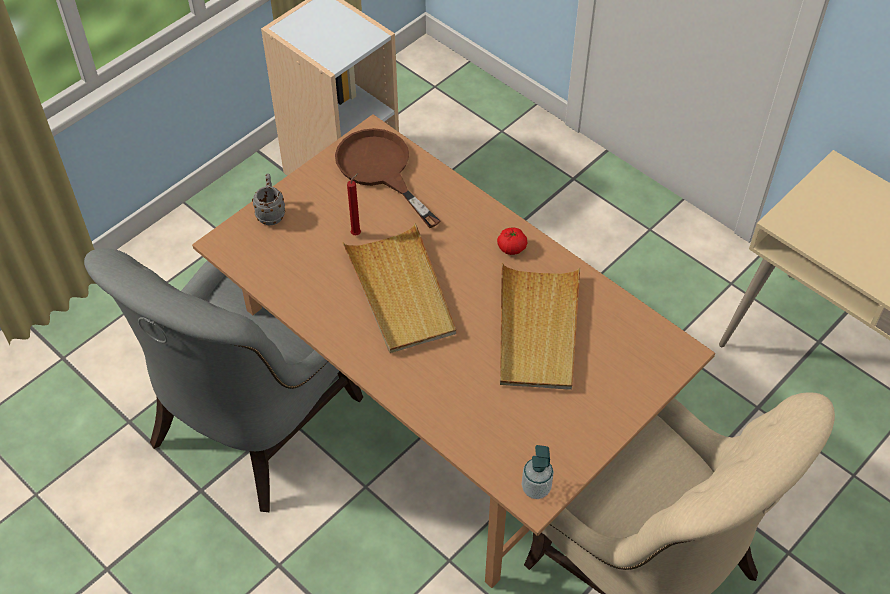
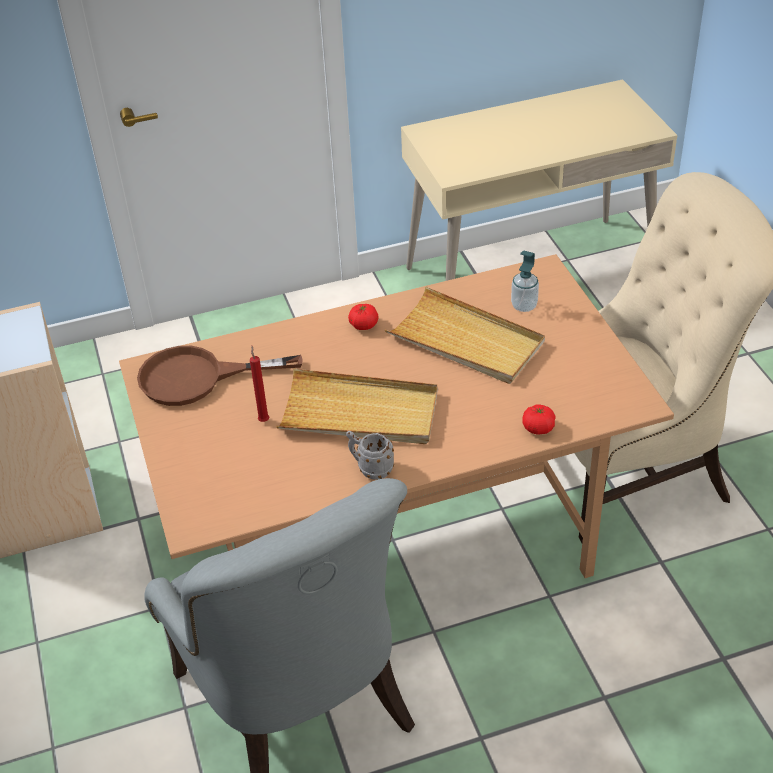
camera: 60 degrees left, 10 degrees down
(271, 213) = (182, 476): grey mug -> grey mug (370, 468)
(455, 428) = (538, 428): none -> tomato
(536, 488) = (630, 399): soap dispenser -> soap dispenser (524, 306)

